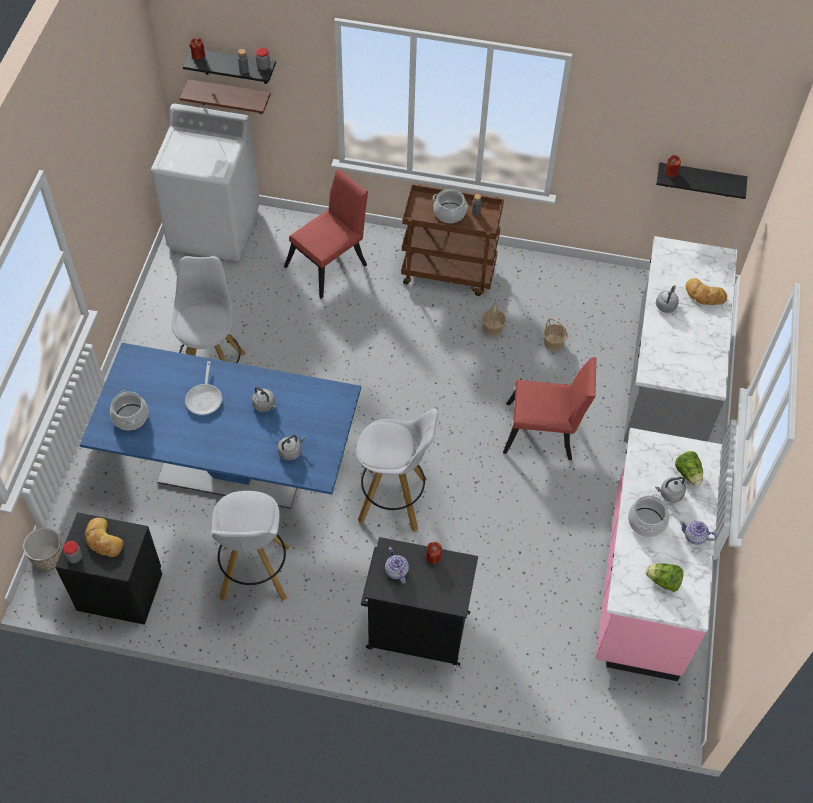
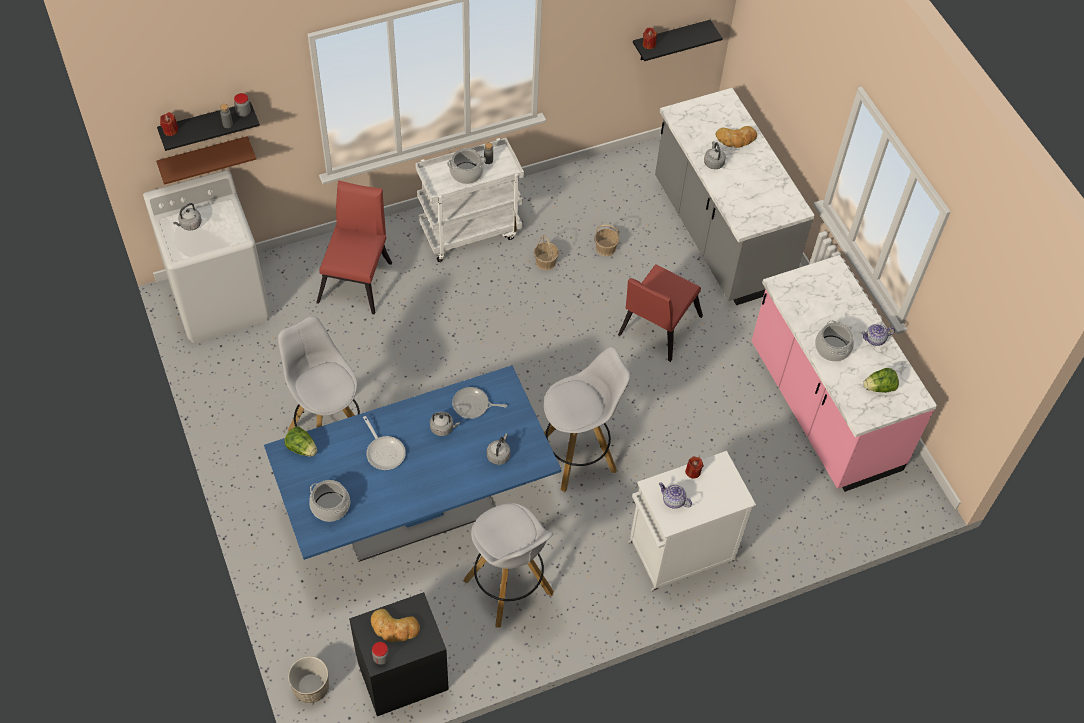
camera: 35 degrees left, 0 degrees up
(303, 400) = (473, 405): none -> frying pan
(415, 630) = (679, 553): black cabinet -> white cabinet
(449, 272) = (470, 231): brown cart -> white cart
(544, 432) = (656, 329): red chair -> red chair turned 150 degrees clockwise
(669, 494) = (832, 316): grey kettle -> grey kettle (189, 224)
(688, 474) = (833, 292): lettuce -> lettuce (302, 448)

